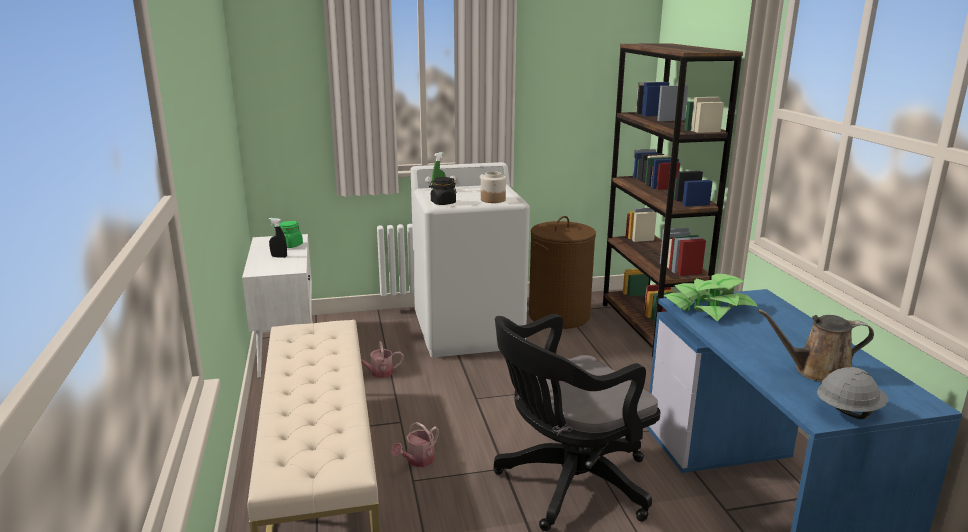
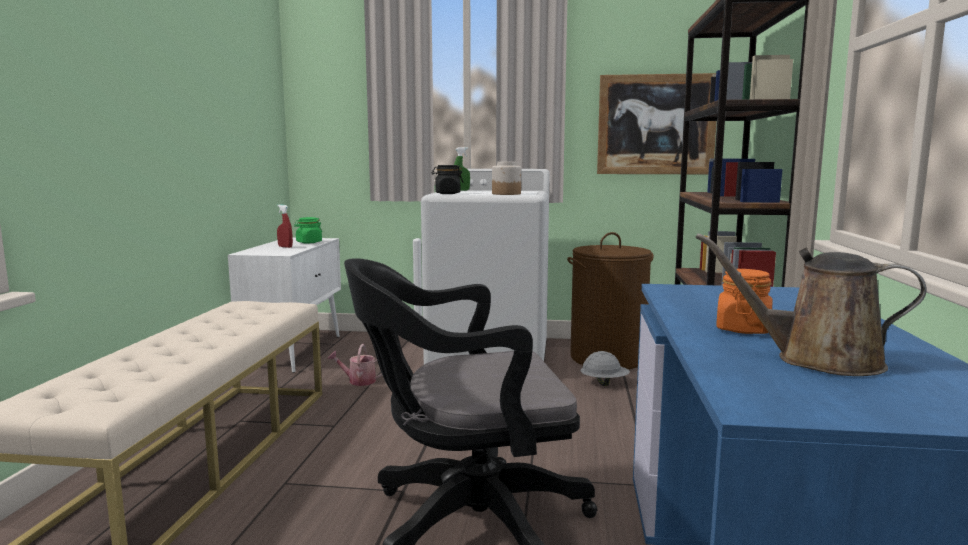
camera: 20 degrees right, 10 degrees down
(279, 256) = (285, 247): black spray bottle -> red spray bottle
(417, 461) = (311, 464): watering can -> none
(585, 115) = (656, 125): none -> picture
(708, 308) = (704, 294): potted plant -> none
(761, 347) = (742, 329): none -> orange jar
(848, 411) = (829, 407): grey hard hat -> grey hard hat (604, 383)

